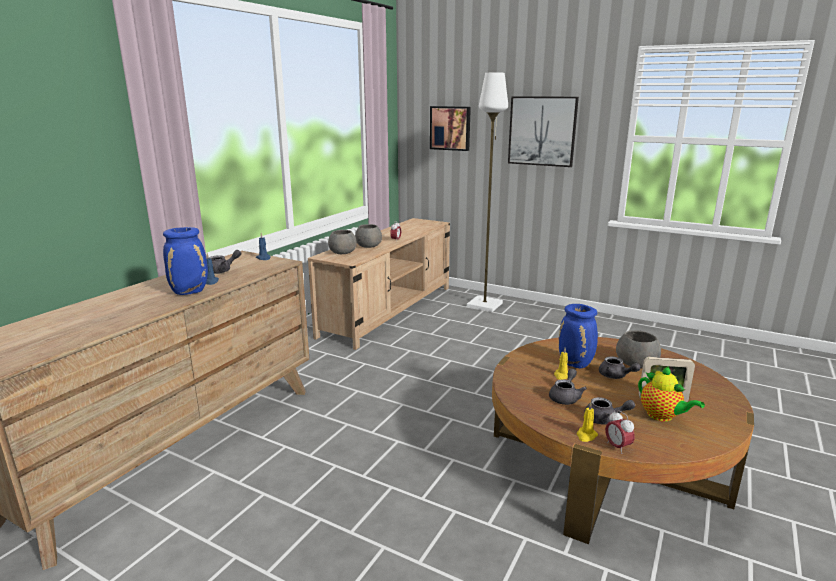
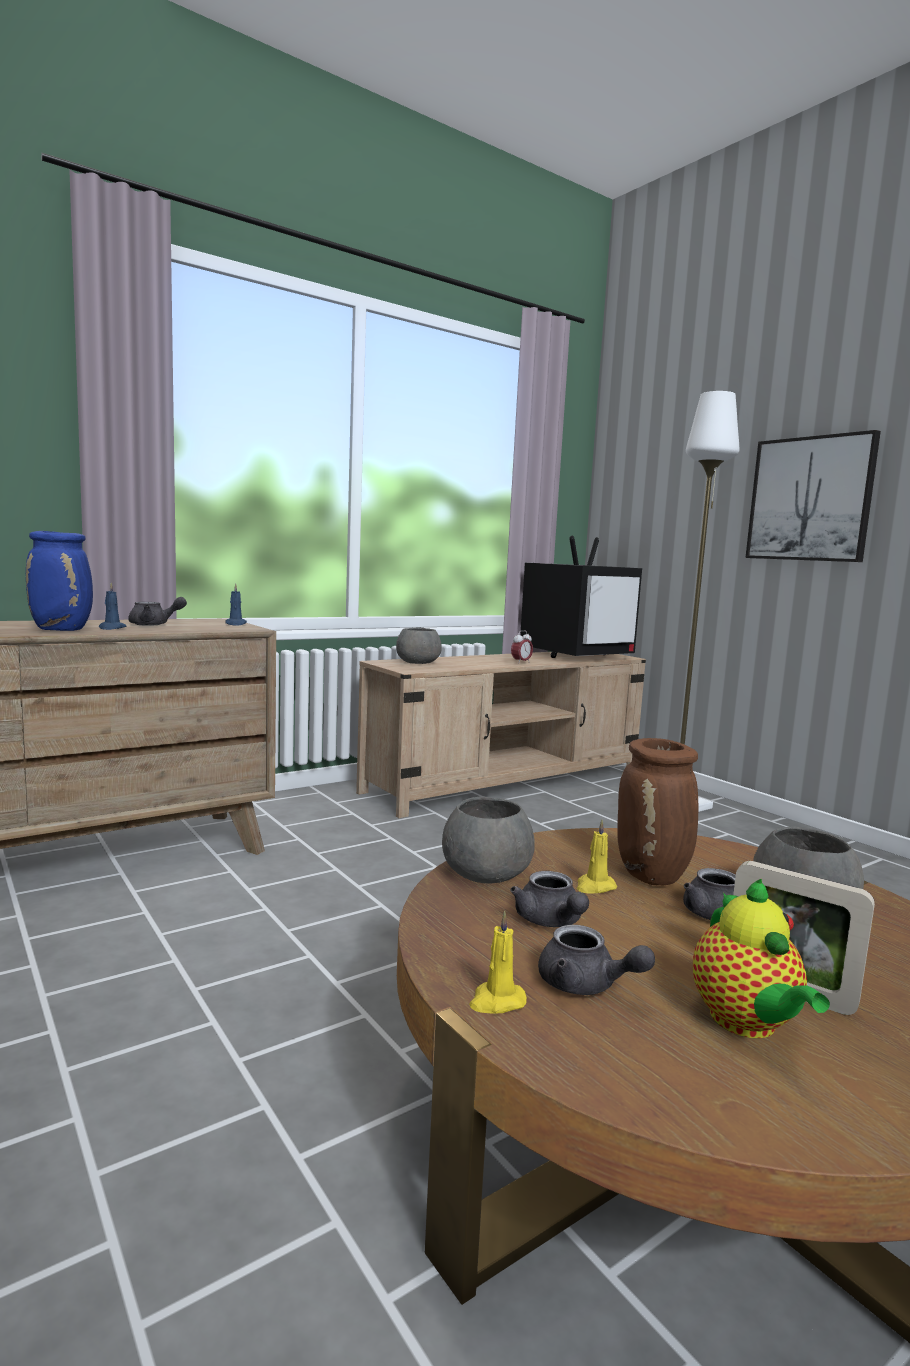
camera: 25 degrees right, 10 degrees down
(368, 246) = (468, 662): grey bowl -> grey bowl (485, 874)
(414, 227) = (577, 656): none -> television
(450, 128) = (662, 504): picture -> none
(565, 397) = (551, 922): grey teapot -> grey teapot turned 105 degrees clockwise
(576, 364) = (653, 877): blue vase -> brown vase
(617, 447) = (540, 1048): alarm clock -> none

